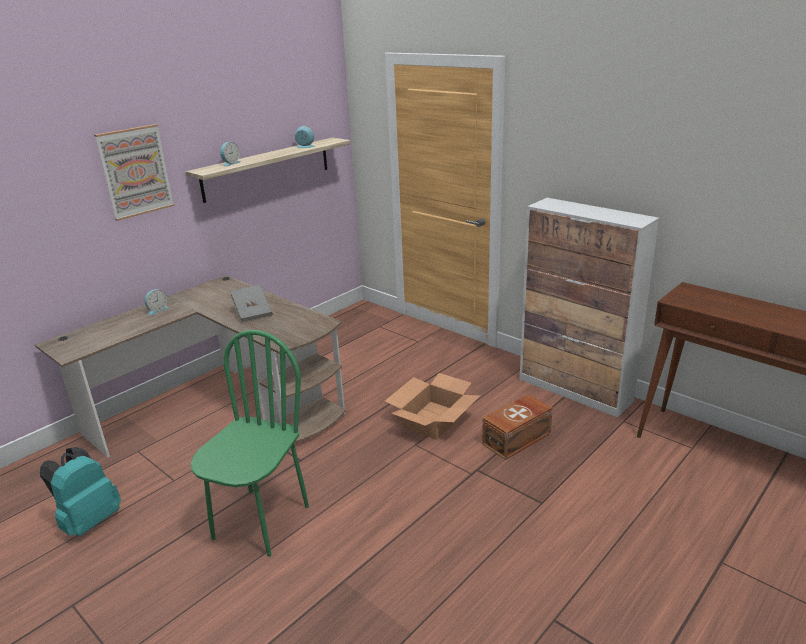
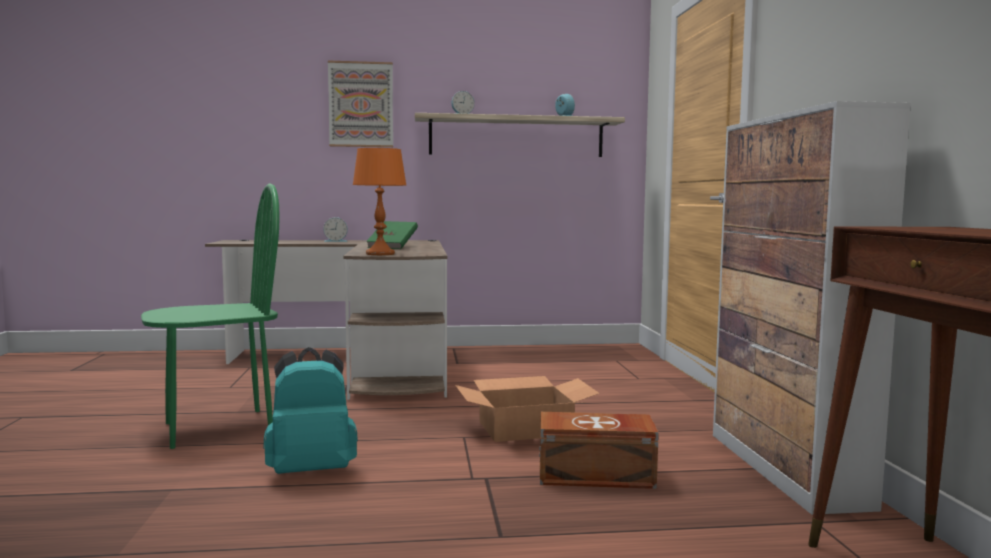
camera: 40 degrees right, 20 degrees down
(89, 521) = (137, 386): turquoise backpack -> turquoise backpack (312, 470)
(252, 313) = (393, 247): grey book -> green book
(294, 337) = (380, 254): none -> orange table lamp

